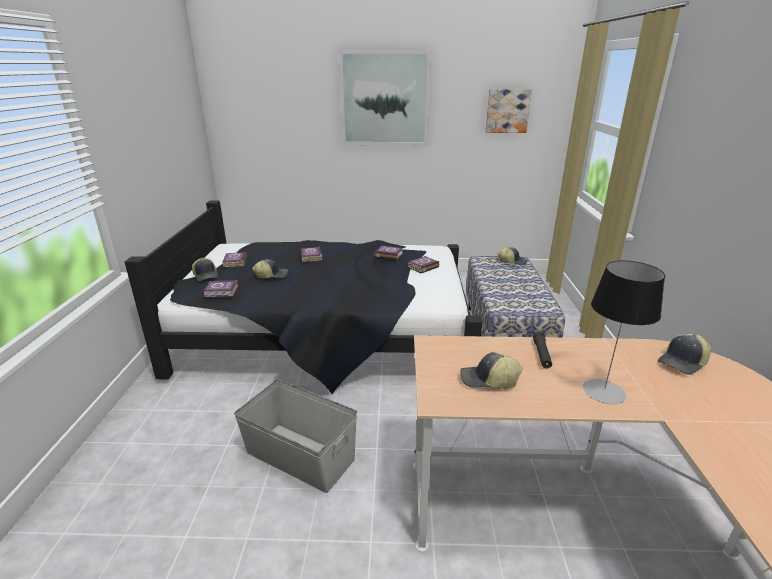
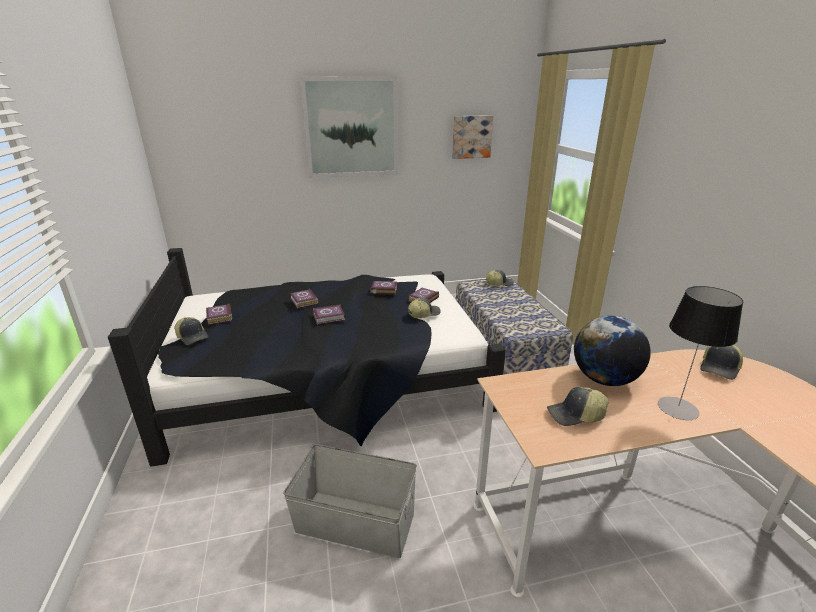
camera: 15 degrees left, 0 degrees up
(222, 292) = (223, 355): book -> book (330, 317)
(271, 275) = (270, 327): cap -> cap (423, 313)
(541, 354) = (604, 379): black flashlight -> globe

